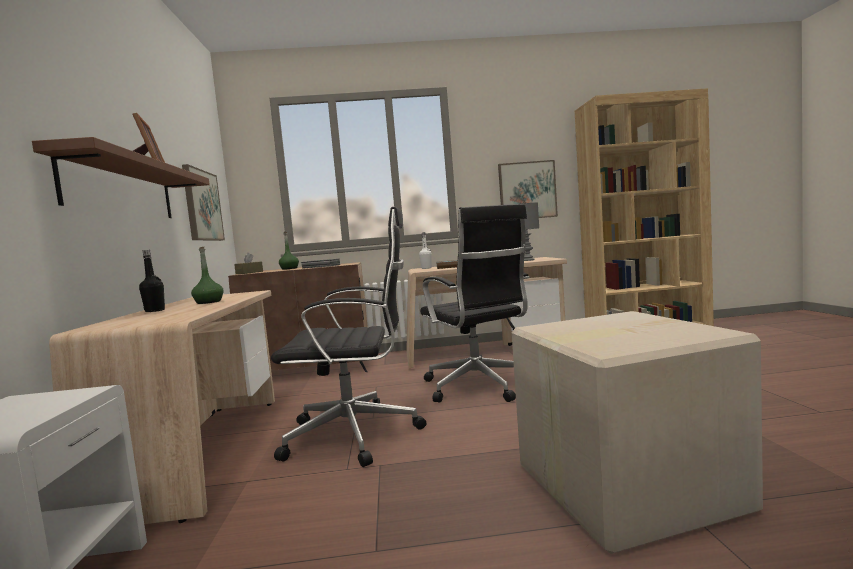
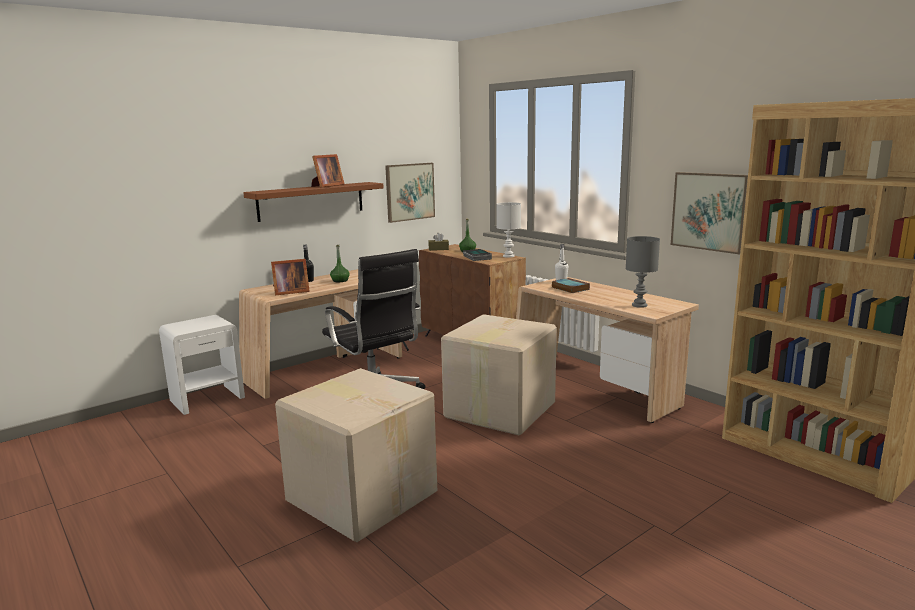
camera: 55 degrees right, 10 degrees up
(181, 315) = (290, 292): none -> picture frame
(344, 263) = (509, 256): none -> white table lamp
(479, 386) = (498, 410): black office chair -> cardboard box

